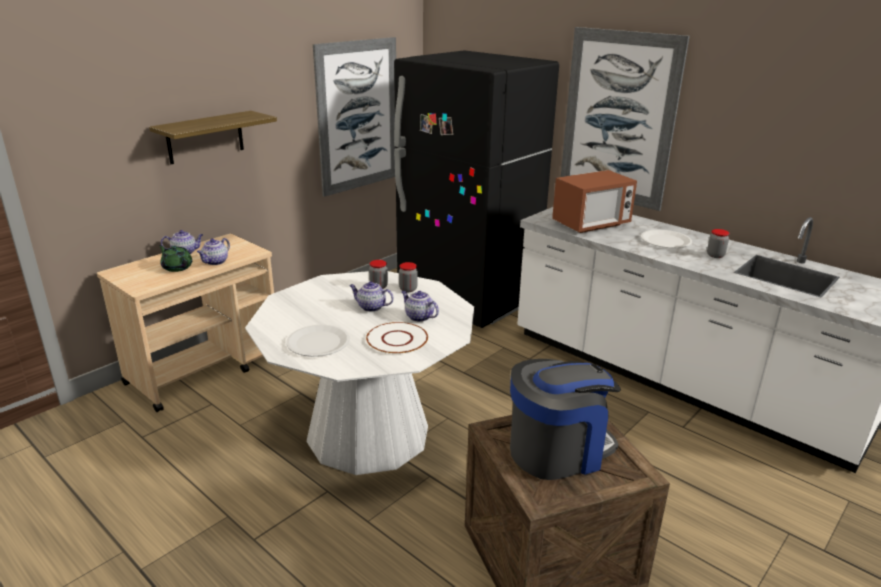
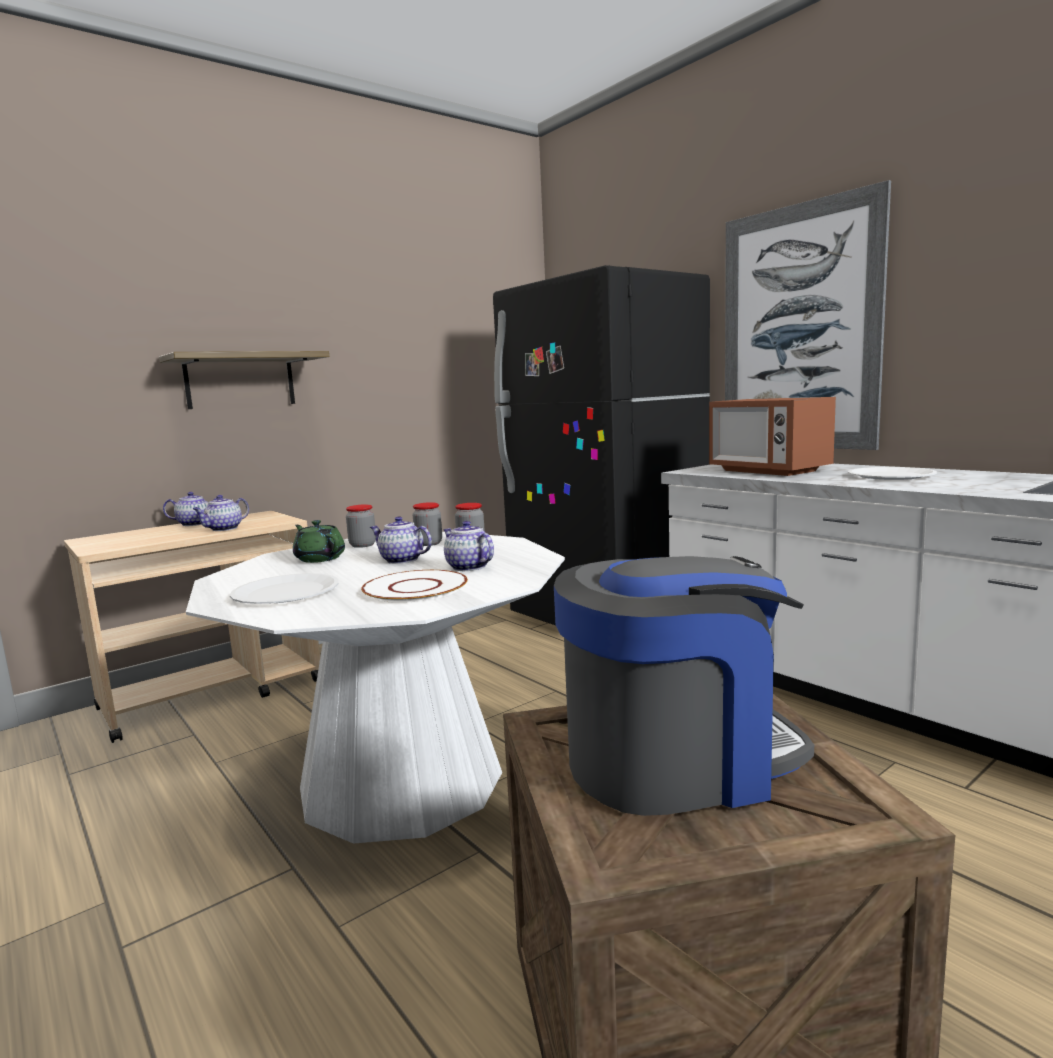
camera: 10 degrees right, 15 degrees down
(177, 267) = (169, 534): green teapot -> green teapot (319, 558)
(358, 116) = (459, 382): picture -> none
(591, 224) = (768, 471): microwave -> microwave turned 75 degrees clockwise
(715, 255) = (982, 482): jar -> jar (362, 545)

